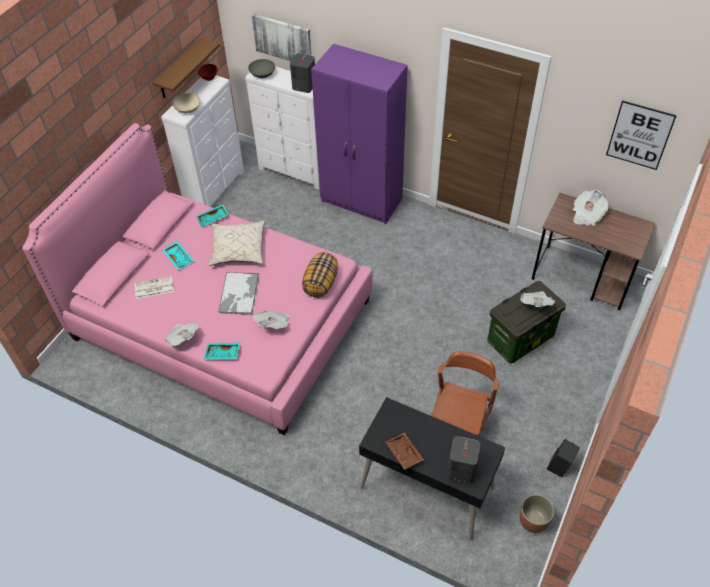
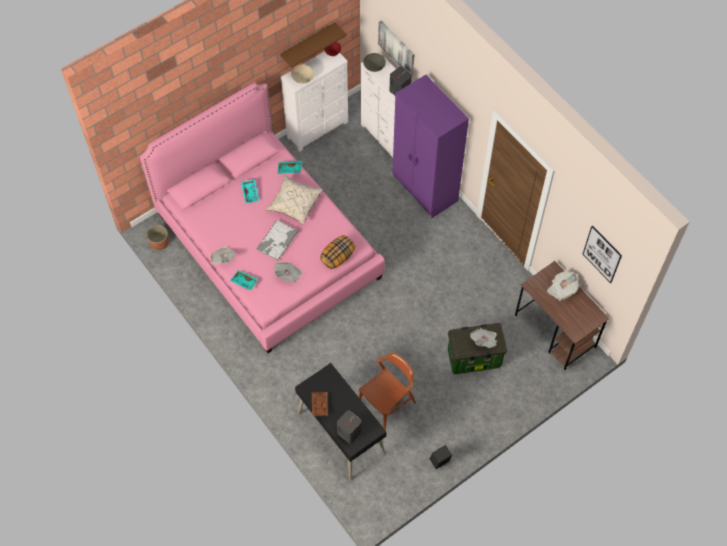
camera: 25 degrees right, 10 degrees up
(153, 288) = (222, 210): newspaper -> none
(533, 521) = (398, 488): planter -> planter (159, 243)

